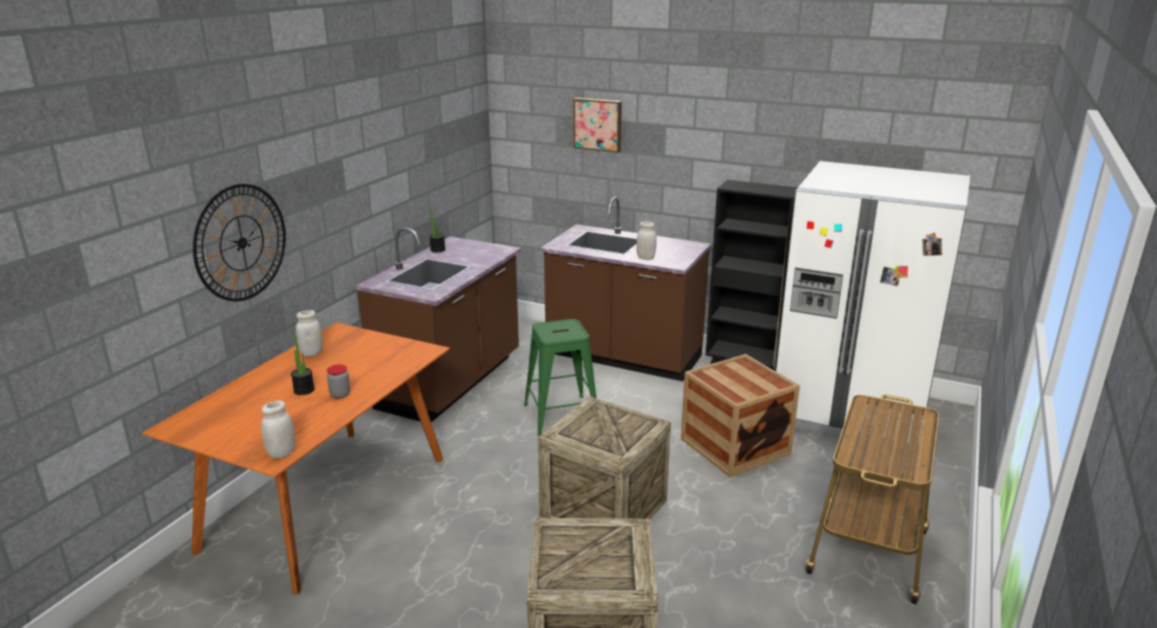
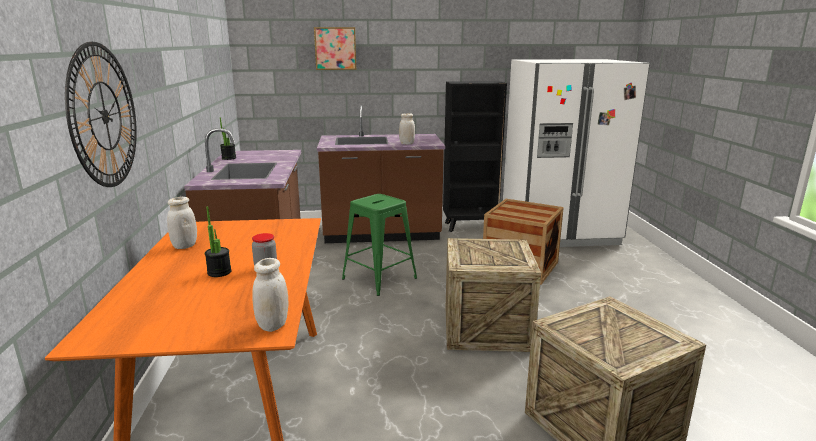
camera: 30 degrees left, 5 degrees down
(867, 554) = (671, 302): cart -> none

